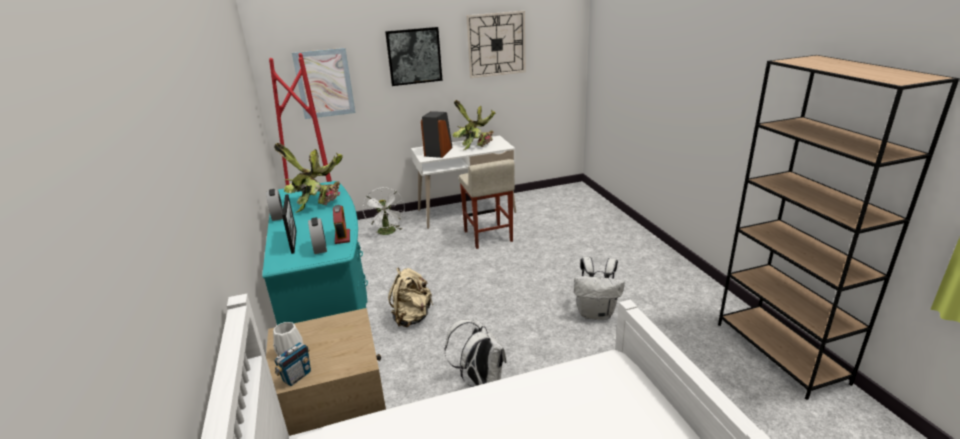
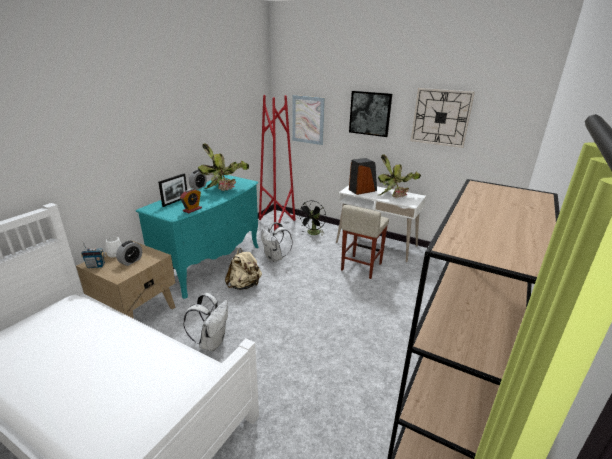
camera: 45 degrees right, 0 degrees up
(320, 248) = (174, 209): alarm clock -> alarm clock (131, 261)
(388, 232) = (312, 233): white fan -> black fan
(596, 313) = (336, 359): white backpack -> white backpack (275, 258)

